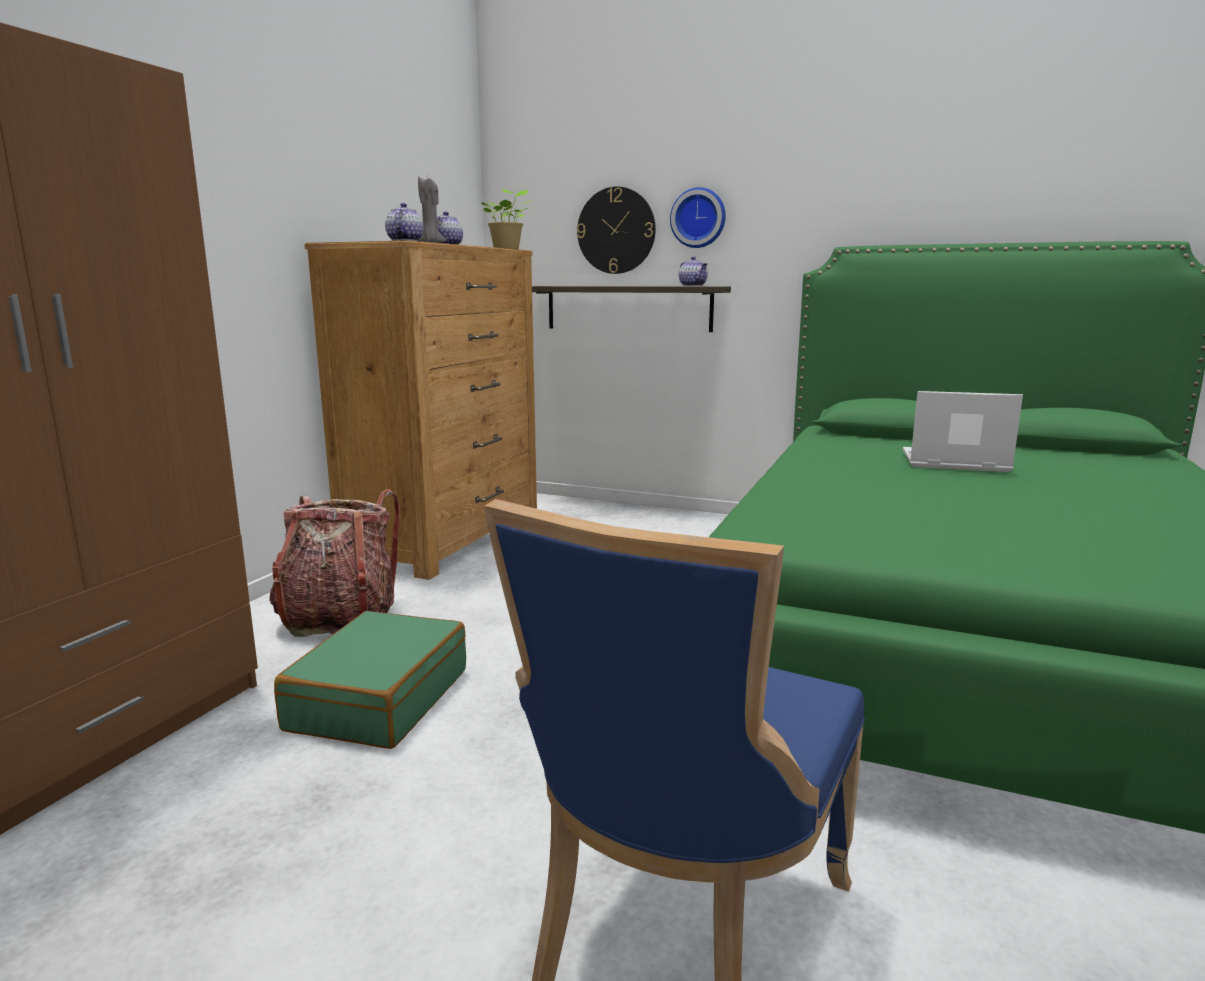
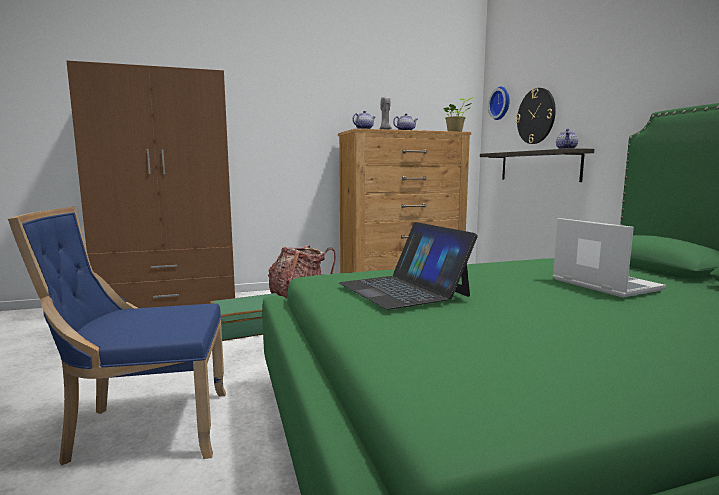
camera: 50 degrees right, 5 degrees down
(698, 218) = (578, 102): wall clock -> wall clock (501, 103)
(903, 518) = (403, 289): none -> laptop

